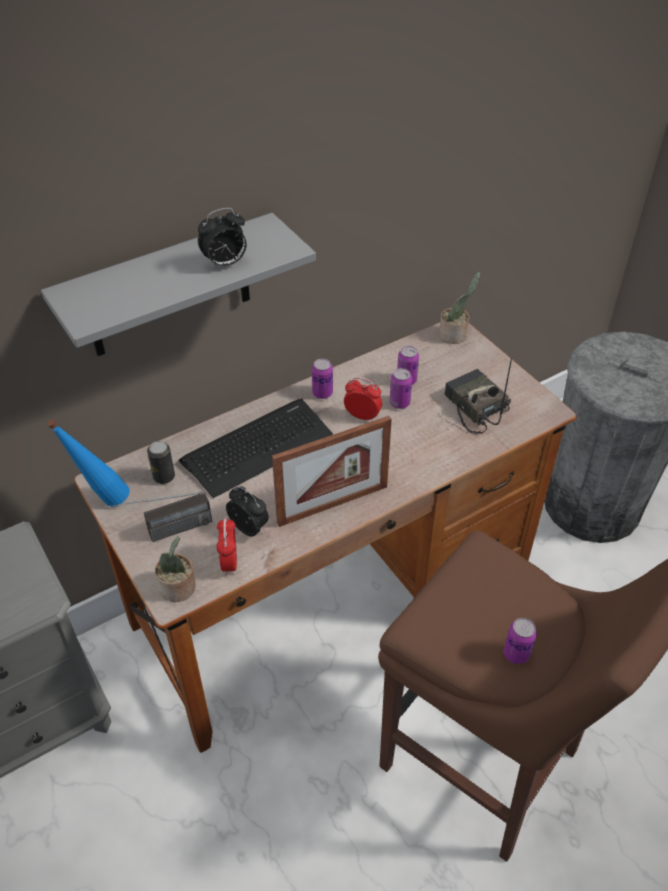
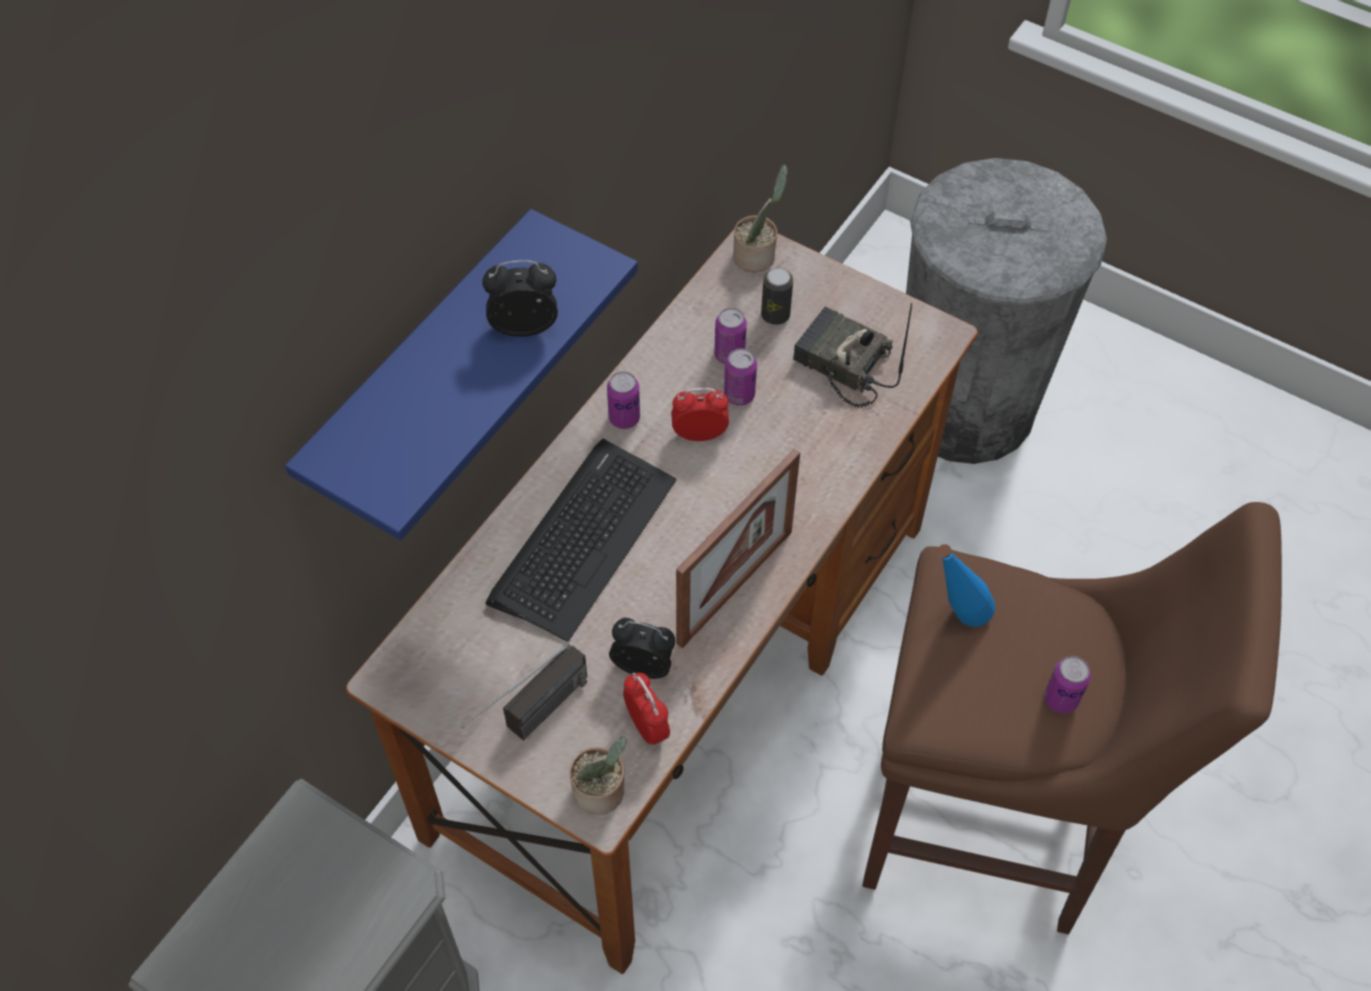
camera: 25 degrees left, 10 degrees up
(101, 499) = (410, 706): blue bottle -> blue bottle (953, 620)
(164, 477) = (477, 636): can -> can (775, 315)
(169, 288) = (424, 376): grey shelf -> blue shelf
(225, 264) = (525, 325): alarm clock -> alarm clock turned 135 degrees counterclockwise

